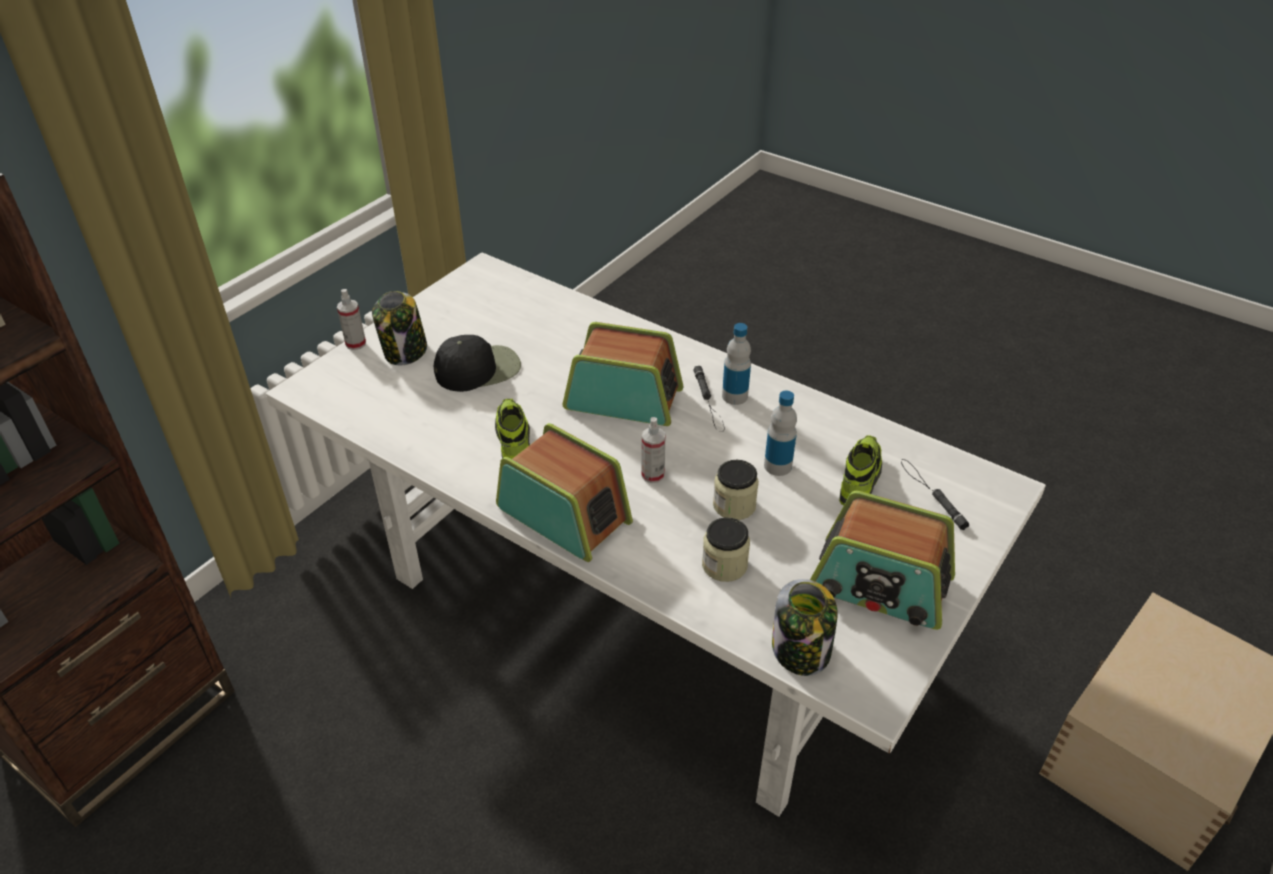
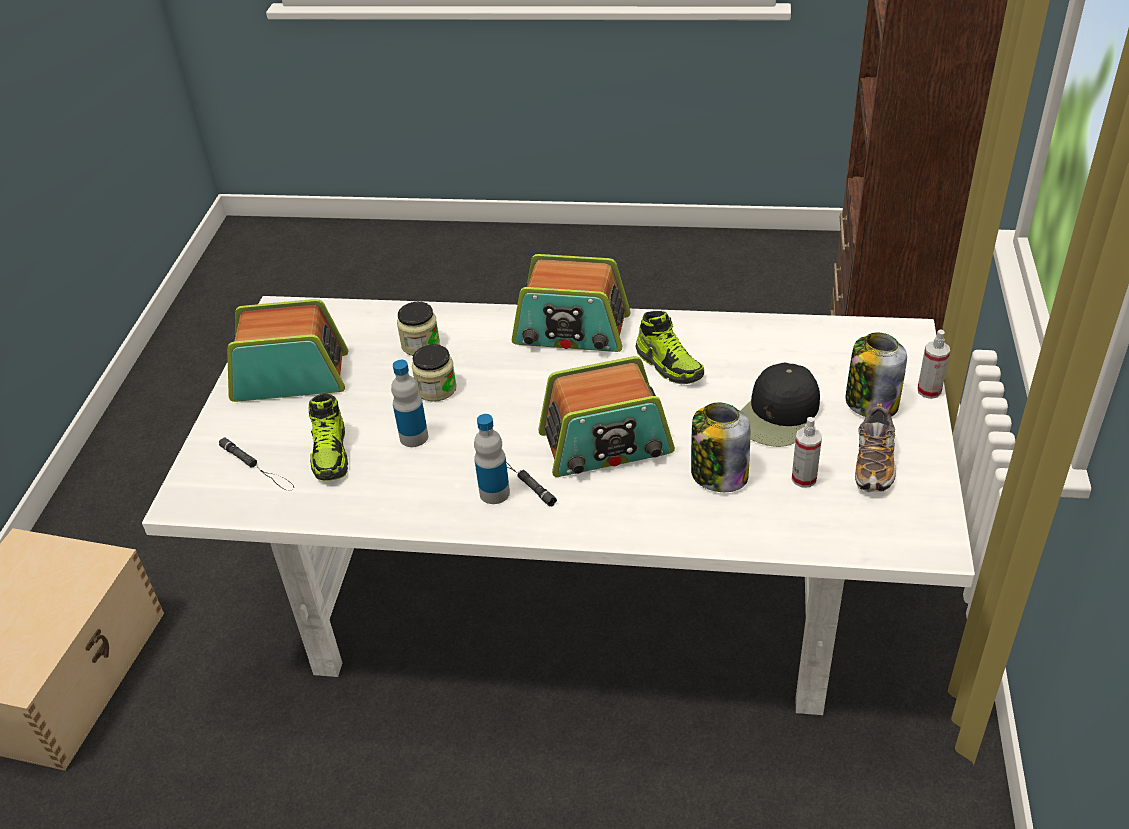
camera: 155 degrees right, 0 degrees up
(457, 317) = (874, 464): none -> shoe
(653, 475) = (523, 386): spray bottle -> spray bottle (804, 478)
(801, 651) = (338, 316): jar -> jar (718, 474)

